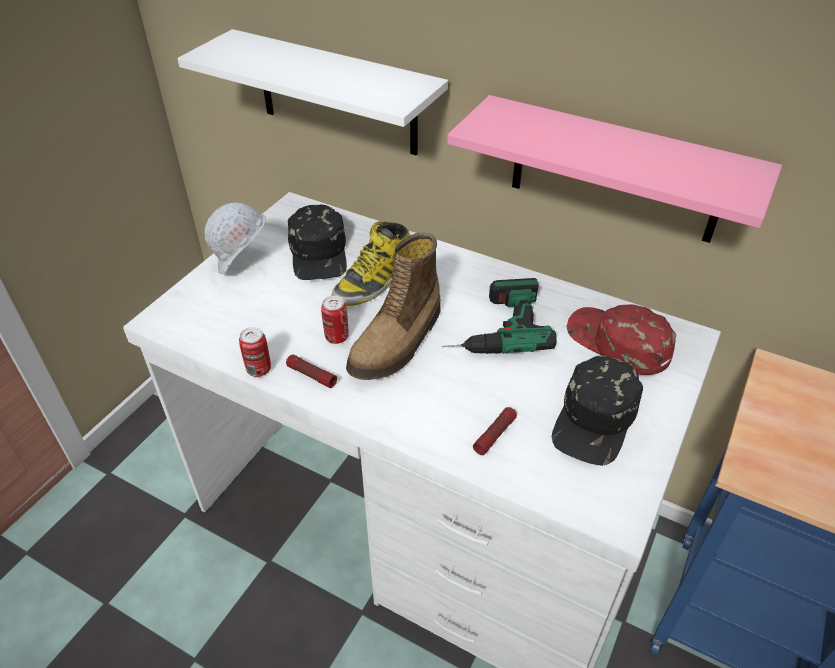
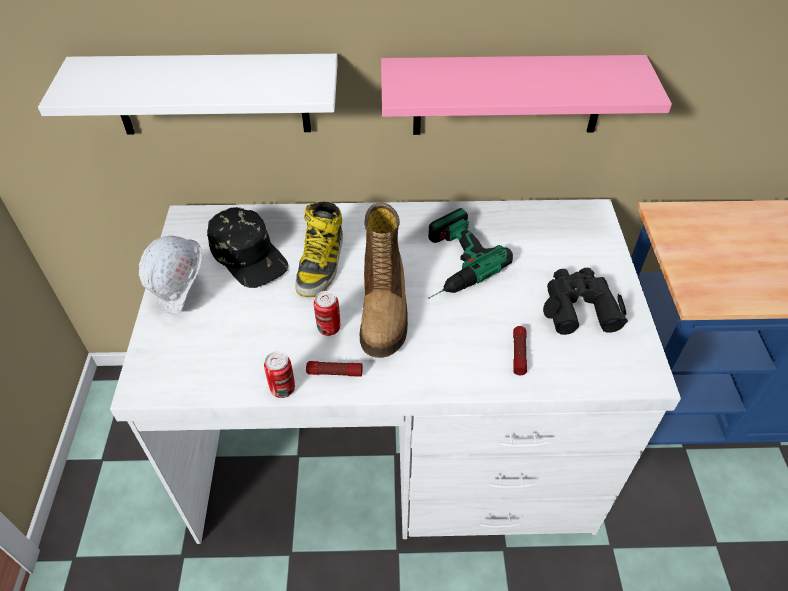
camera: 30 degrees left, 5 degrees up
(596, 419) = (579, 306): black cap -> black binoculars
(617, 342) = (549, 238): red cap -> none

